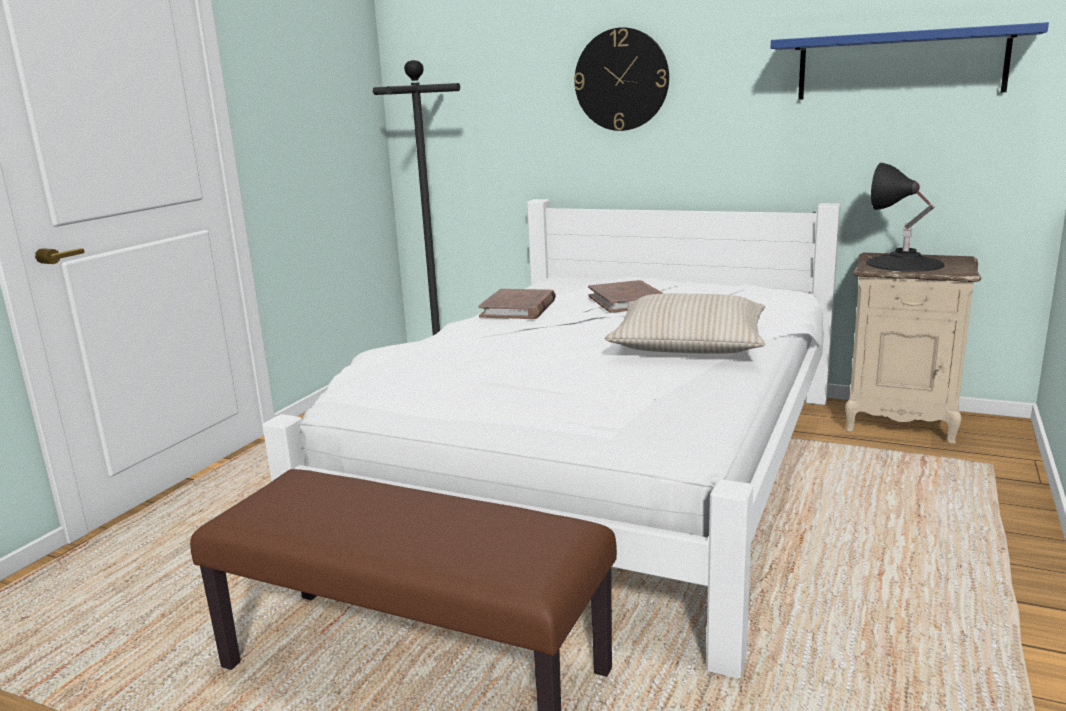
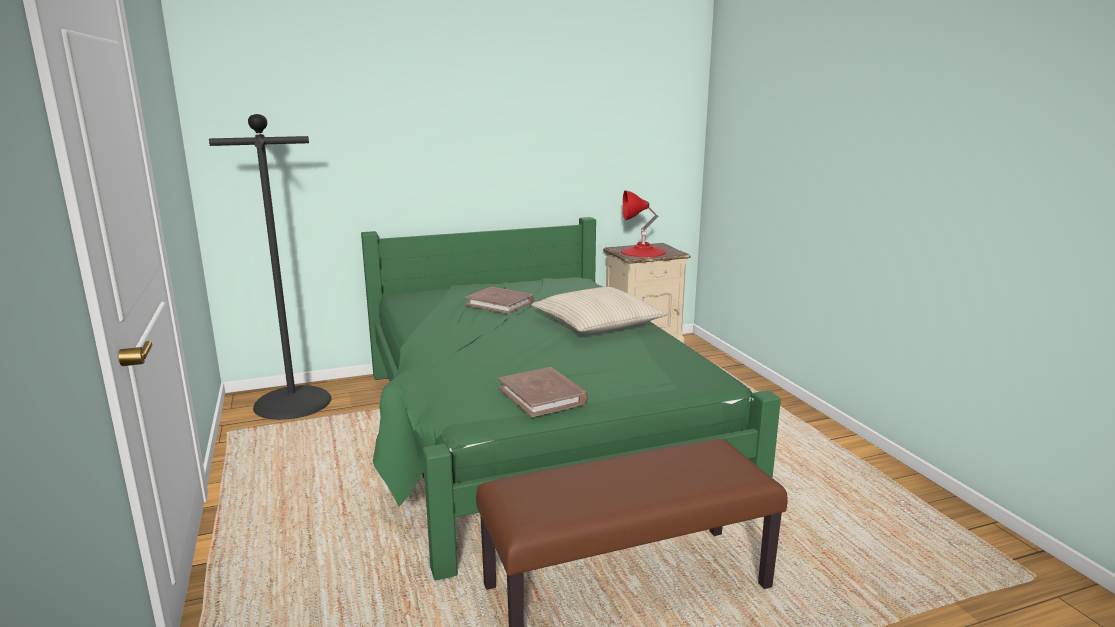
camera: 45 degrees left, 0 degrees up
(518, 308) = (434, 324): brown book -> brown book (542, 395)
(600, 470) = (534, 430): white bed -> green bed
(621, 80) = (434, 133): wall clock -> none
(900, 65) = (618, 128): blue shelf -> none
(904, 263) = (642, 252): black table lamp -> red table lamp

